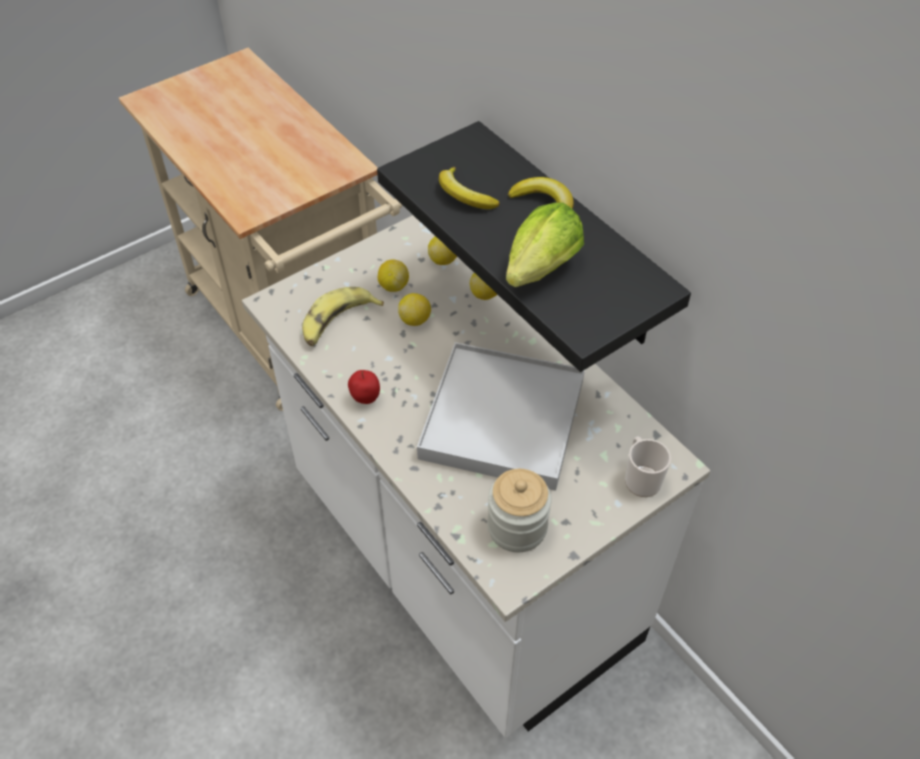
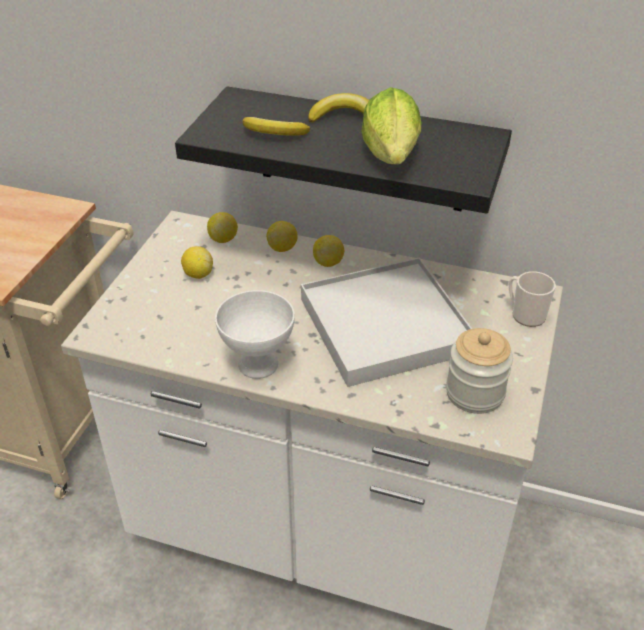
camera: 35 degrees left, 10 degrees down
(338, 323) = (174, 321): banana -> none
(365, 399) = (257, 365): apple -> white bowl
(415, 320) = (242, 290): lemon -> lemon (328, 262)

